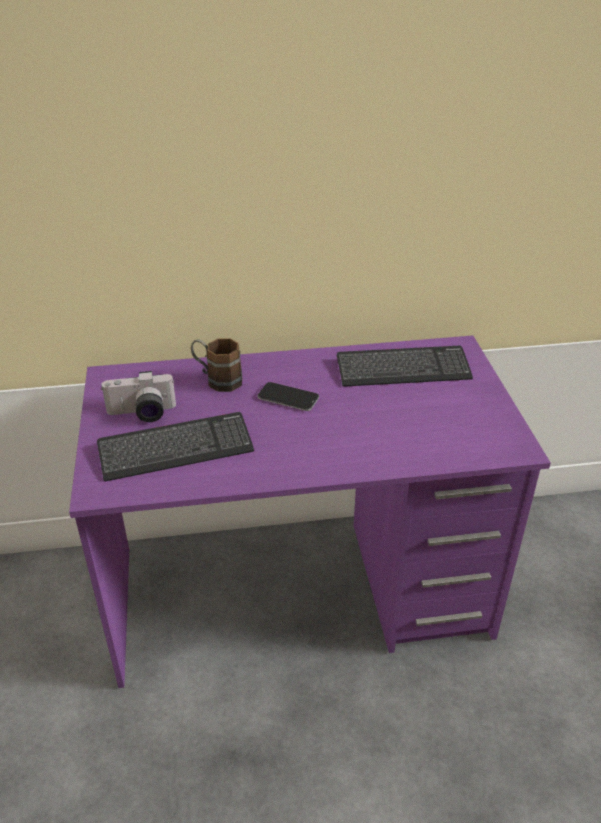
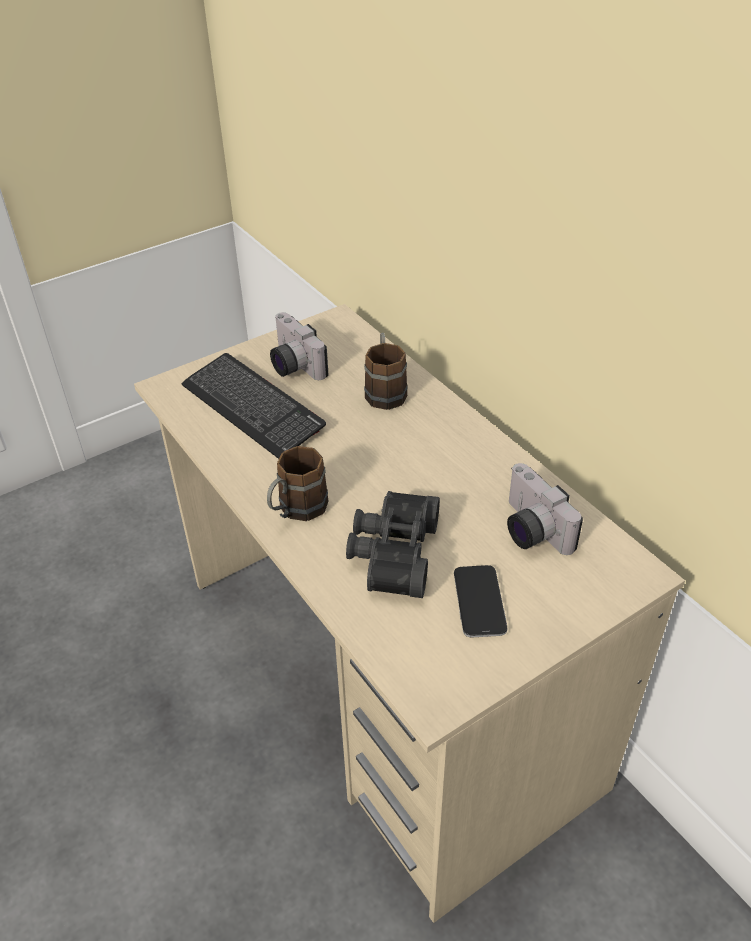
camera: 65 degrees right, 5 degrees up
(288, 398) = (391, 451): phone -> phone (479, 602)
(300, 594) = (383, 680): purple desk -> beige desk
(317, 458) = (296, 511): none -> brown mug
(388, 428) = (391, 553): none -> black binoculars
(403, 369) = (529, 530): keyboard -> camera

